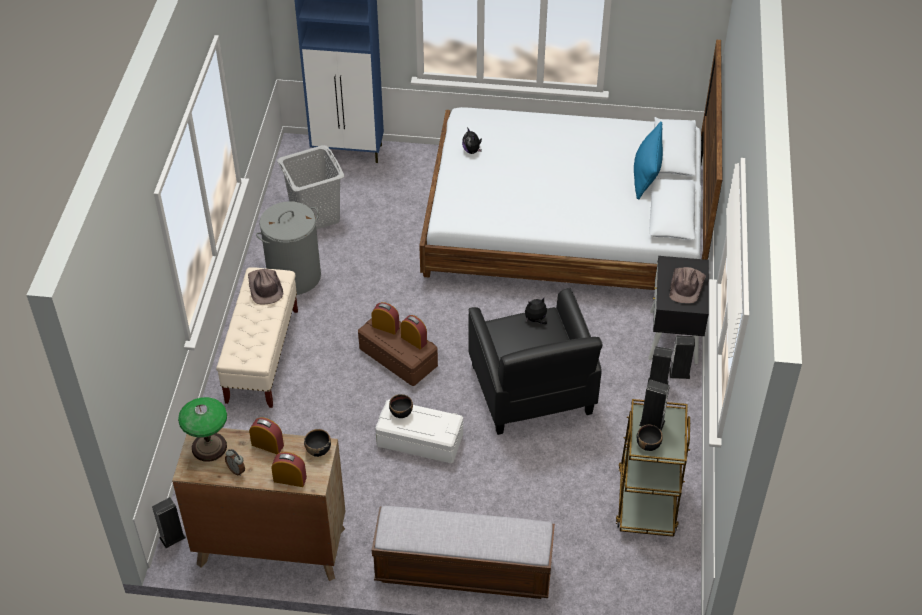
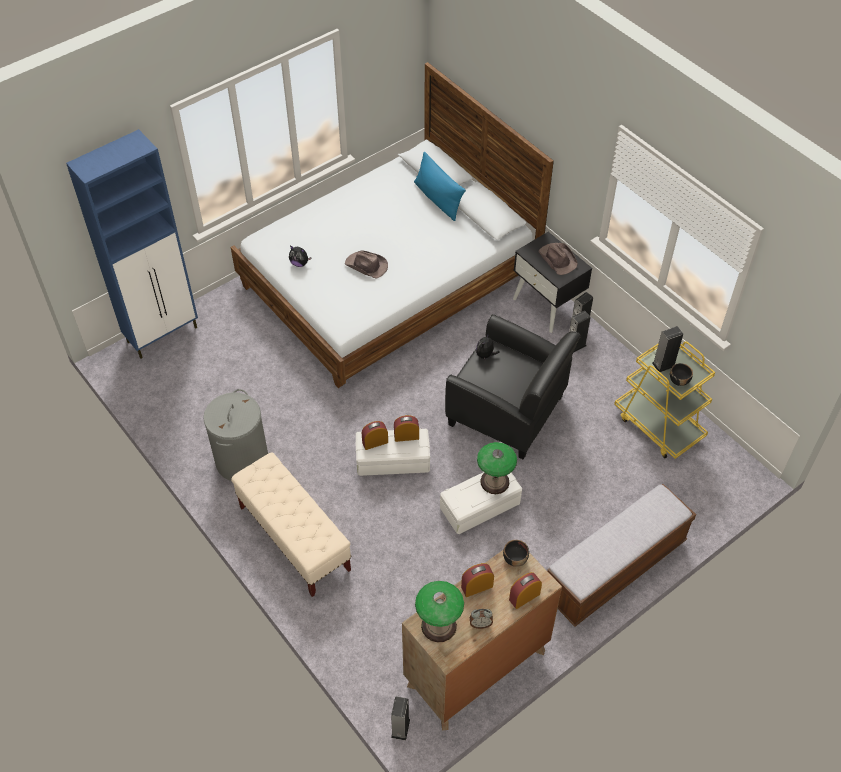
camera: 45 degrees left, 5 degrees up
(265, 288) = (268, 481): brown hat -> brown hat (366, 266)
(316, 216) = (200, 402): grey laundry basket -> none
(397, 357) = (392, 460): brown storage box -> white storage box
(401, 413) = (463, 494): black bowl -> none
(437, 423) = (495, 481): none -> table lamp
(647, 499) = (658, 425): brown cart -> yellow cart

